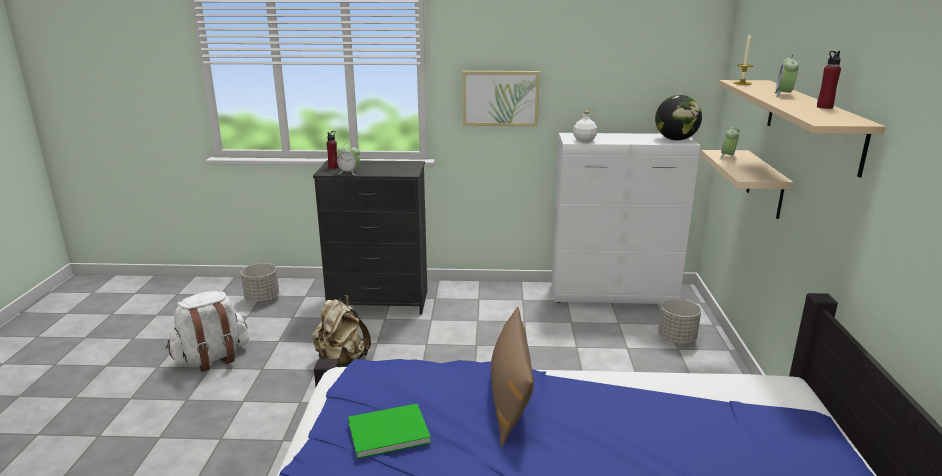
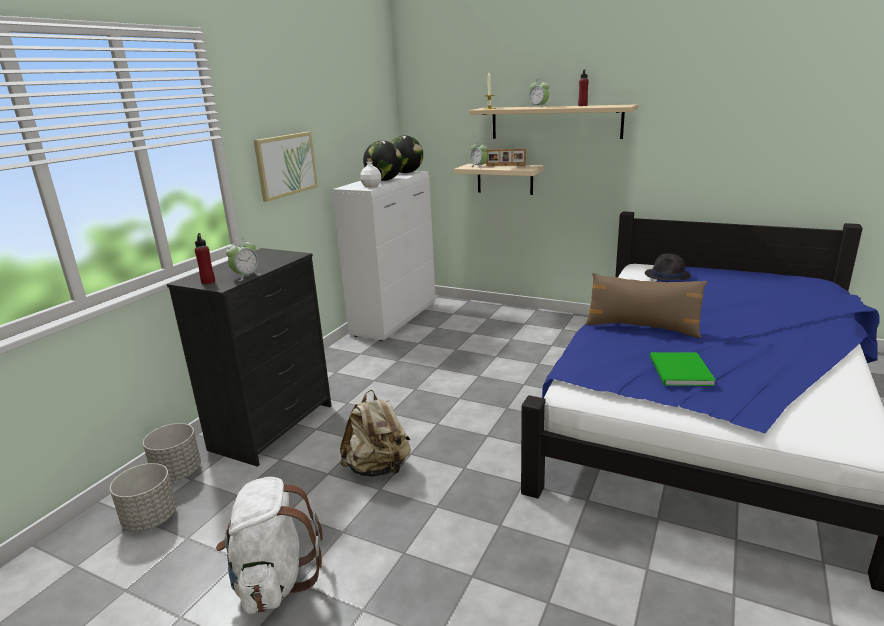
camera: 65 degrees left, 0 degrees up
(621, 139) = (384, 180): none -> globe
(677, 339) = (475, 315): grey planter -> grey planter (178, 472)
(744, 407) = (667, 275): none -> black hat
(757, 166) = (505, 165): none -> picture frame

